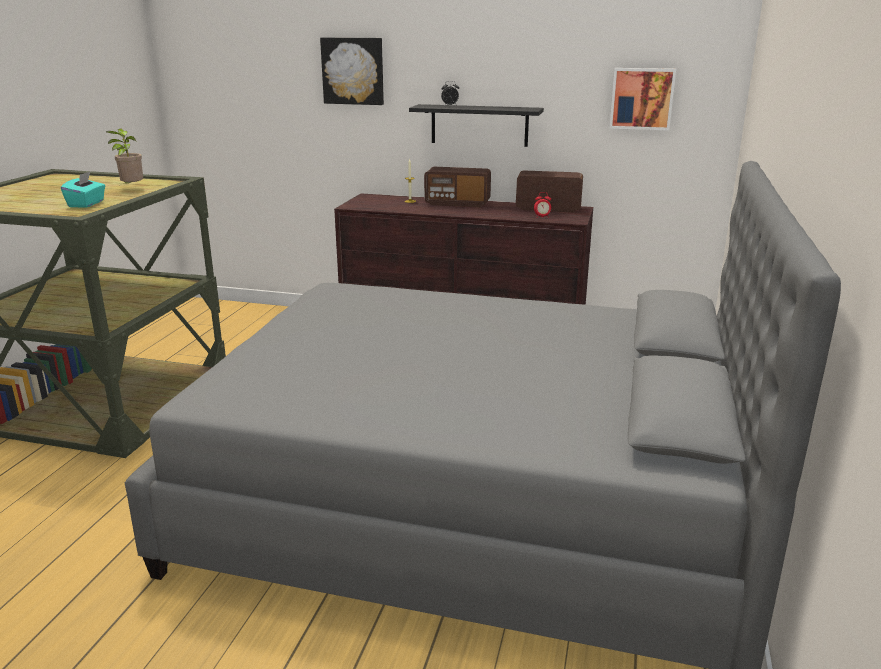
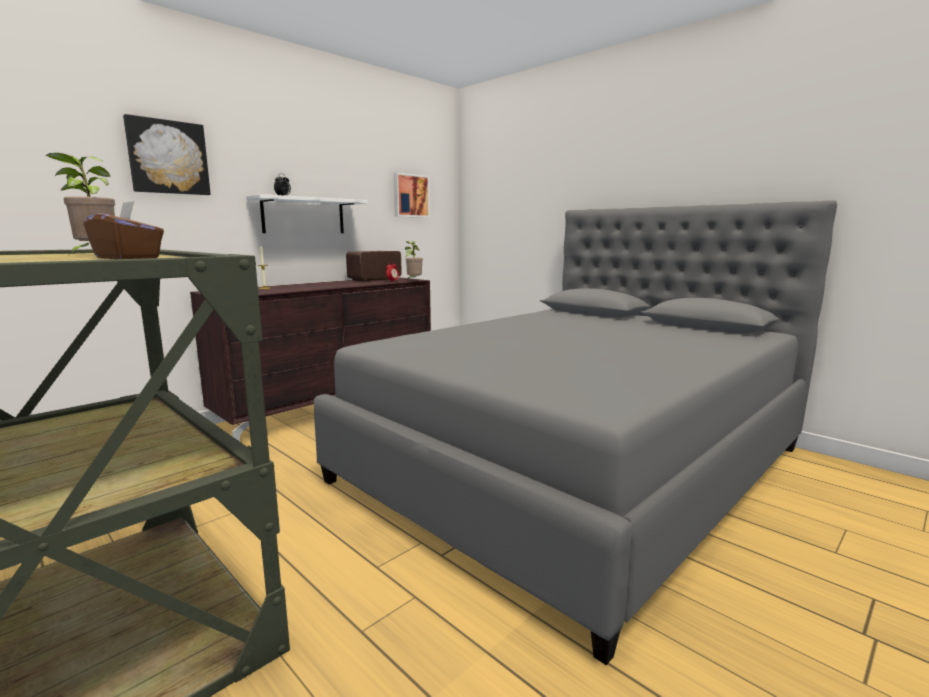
camera: 60 degrees left, 10 degrees down
(87, 204) = (128, 258): turquoise tissue box -> brown tissue box
(457, 203) = (307, 284): radio -> none
(479, 125) = (304, 216): black shelf -> white shelf
(564, 221) = (413, 281): none -> potted plant

